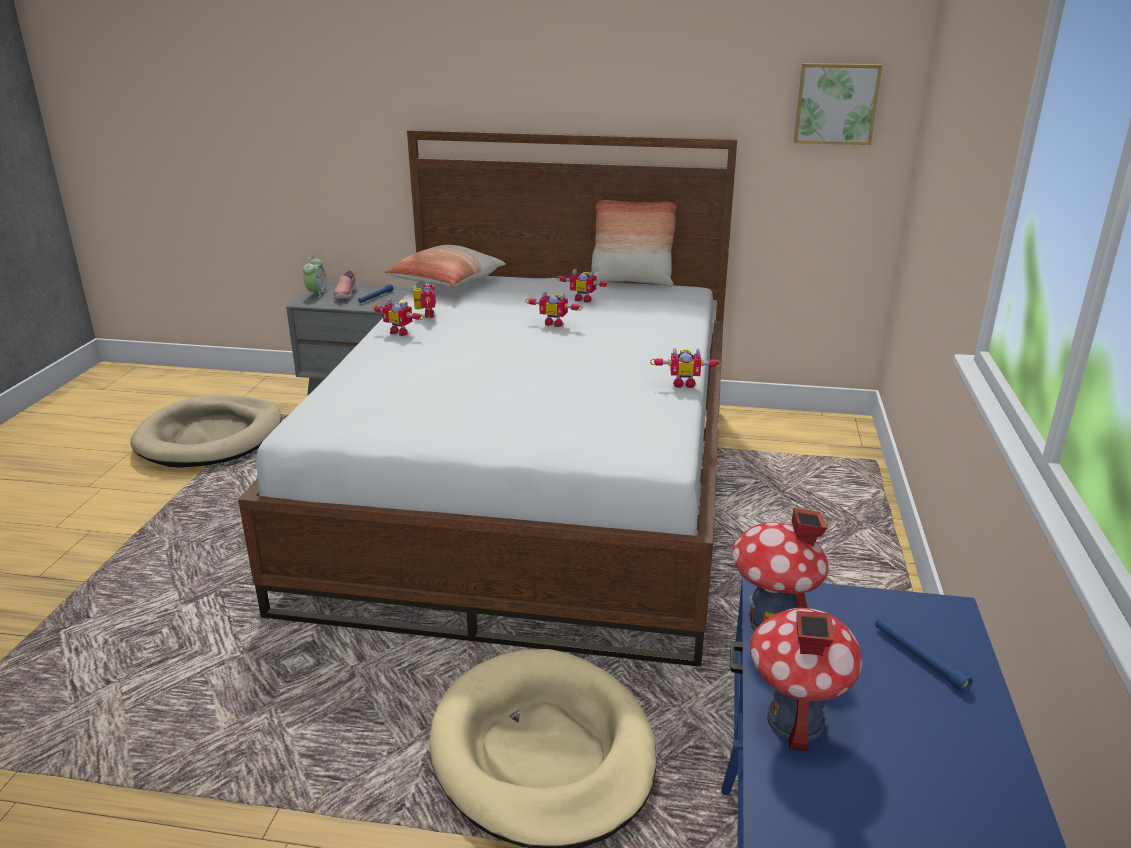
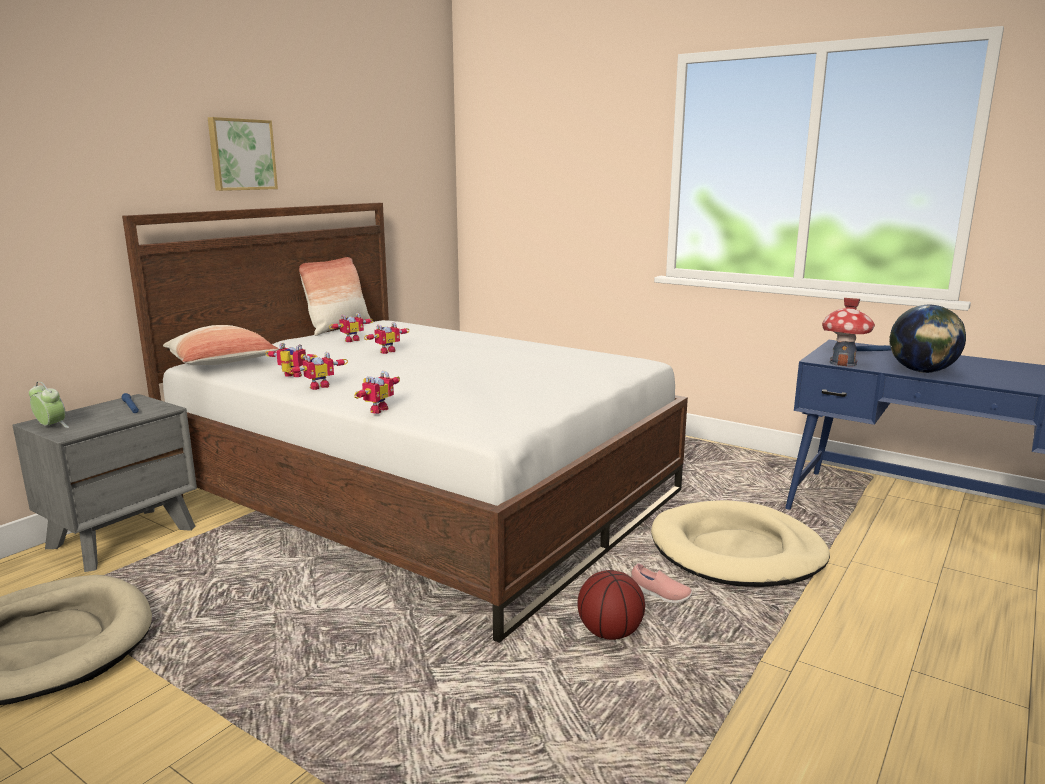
camera: 65 degrees left, 10 degrees down
(300, 682) = (609, 633): none -> basketball
(345, 295) = (91, 417): pink shoe -> pink shoe (660, 595)
(684, 383) = (542, 344): toy robot -> toy robot (376, 409)
(795, 720) = (921, 371): toy house -> globe
(836, 103) = (419, 174): picture -> picture (241, 154)

